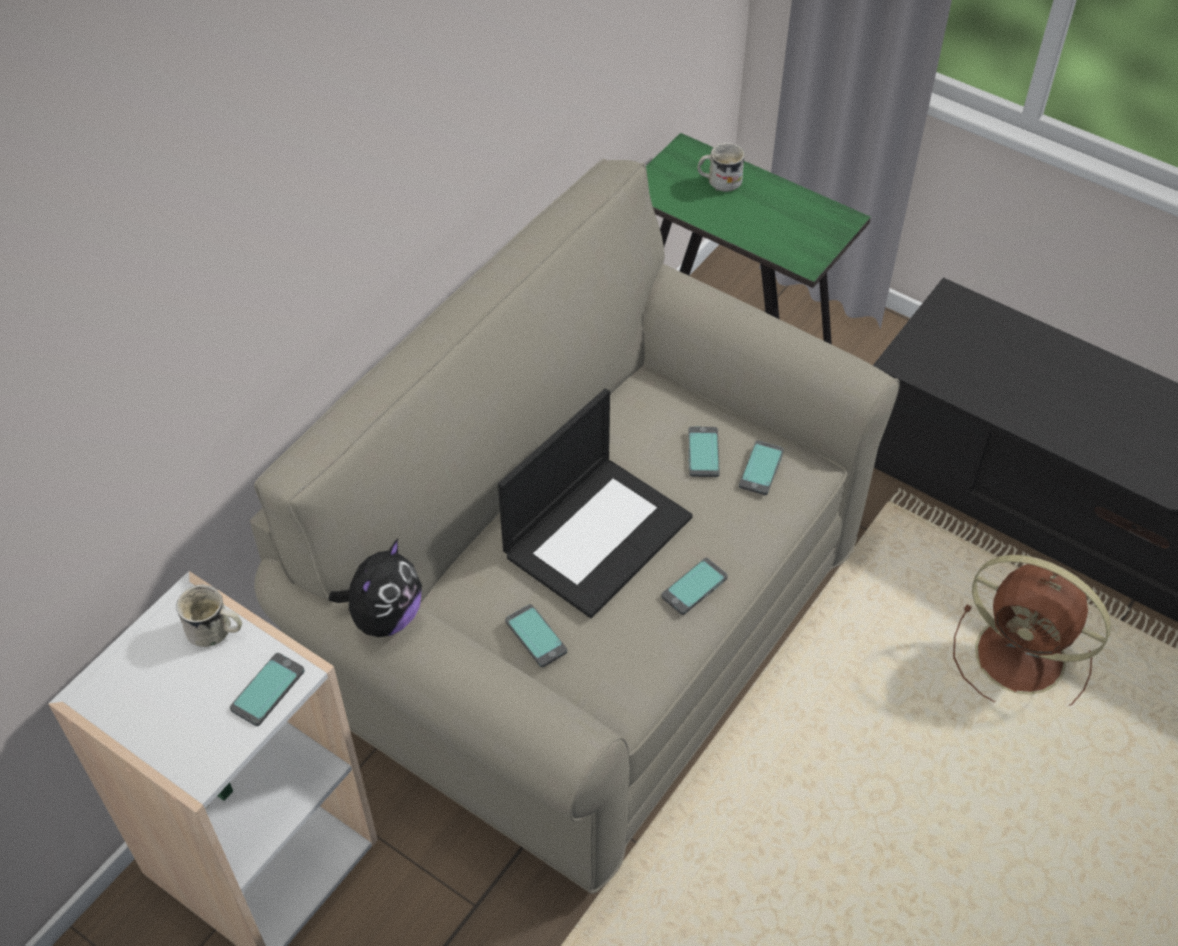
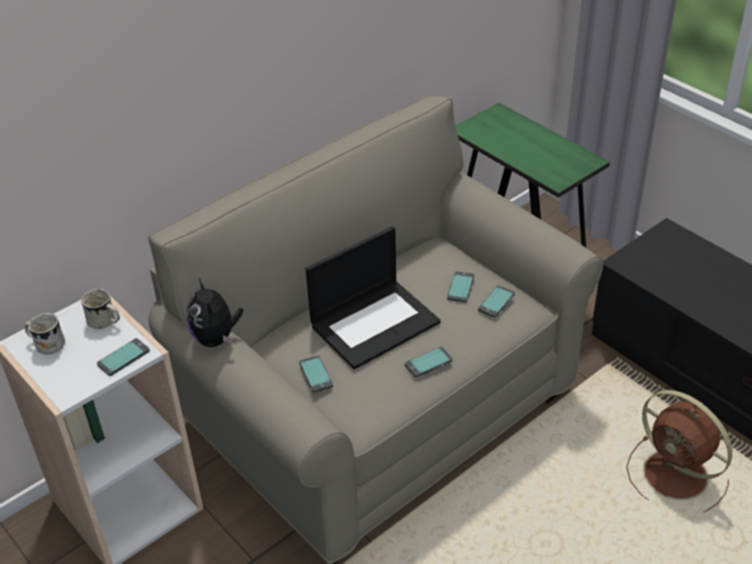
camera: 15 degrees right, 10 degrees down
(385, 617) = (216, 338): plush toy -> plush toy turned 120 degrees clockwise
(719, 181) = (514, 131): white mug -> white mug (46, 344)

